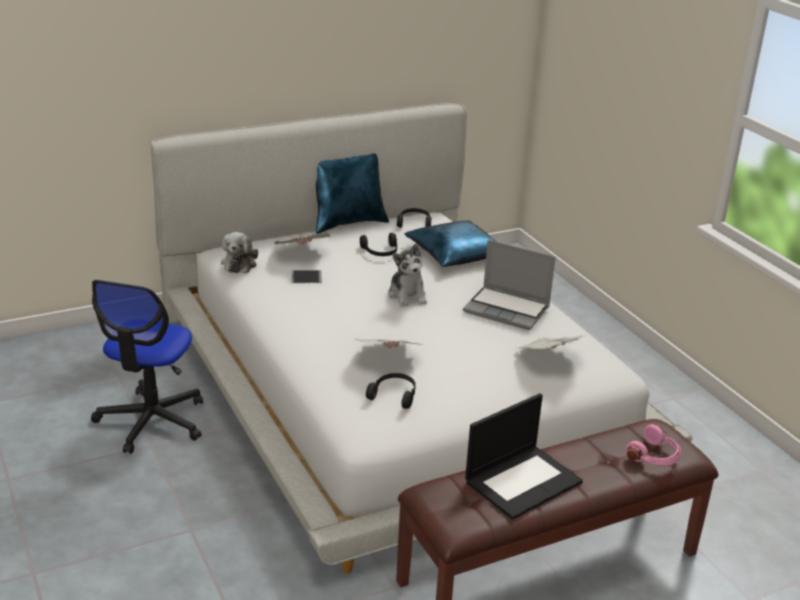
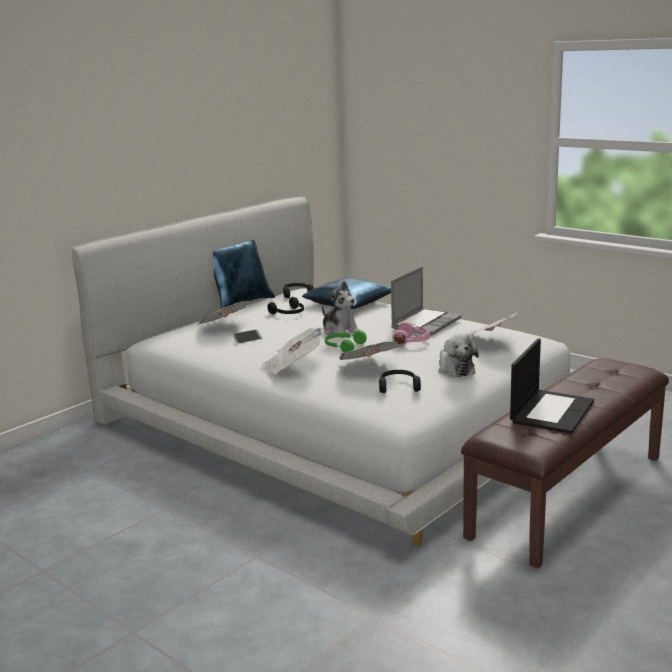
camera: 20 degrees left, 10 degrees down
(151, 421) = (149, 493): office chair -> none
(240, 263) = (177, 342): plush toy -> plush toy (455, 368)
(318, 332) = (293, 366): none -> newspaper
(390, 319) = (343, 347): none -> green headphones
(508, 309) = (426, 323): laptop -> laptop turned 60 degrees counterclockwise
(654, 456) = (623, 376): pink headphones -> pink headphones (412, 341)

